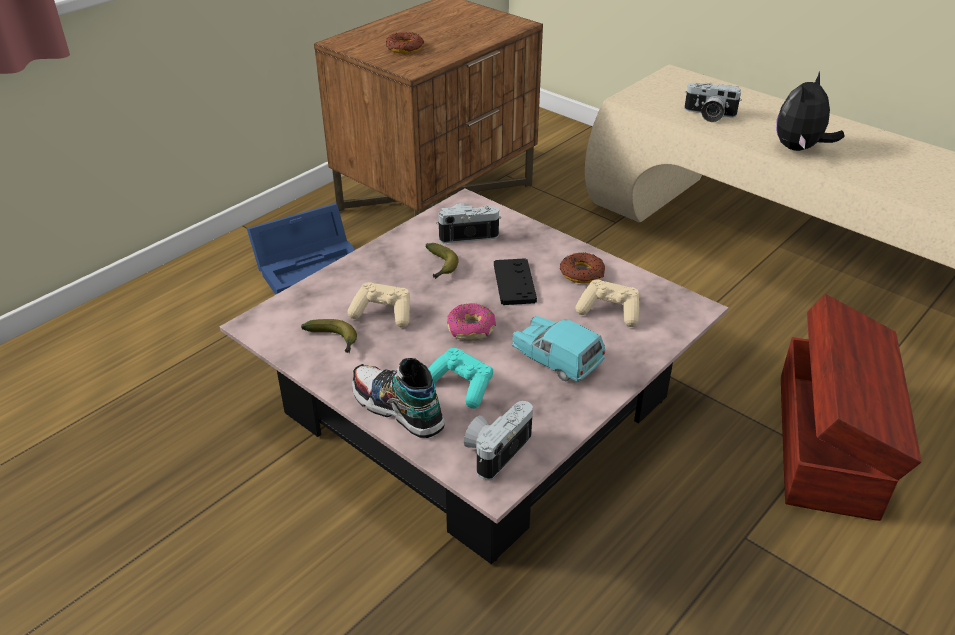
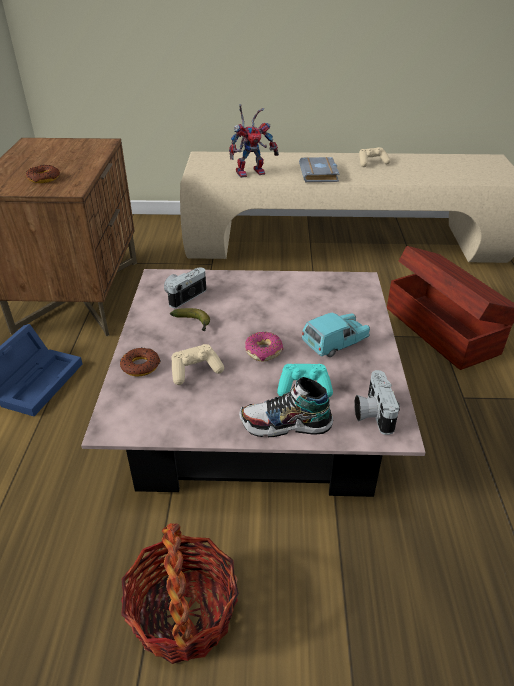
camera: 40 degrees left, 0 degrees up
(214, 537) = (183, 612): none -> basket
(334, 341) = (185, 406): banana -> none
(514, 283) = (252, 311): black game controller -> none
(556, 361) = (335, 344): turquoise toy car -> turquoise toy car turned 150 degrees clockwise
(582, 273) = (282, 288): donut -> donut (140, 366)
(609, 311) = (325, 302): beige game controller -> beige game controller (372, 163)
(709, 115) = (252, 172): camera -> toy robot
(799, 149) = (320, 174): plush toy -> grey book

